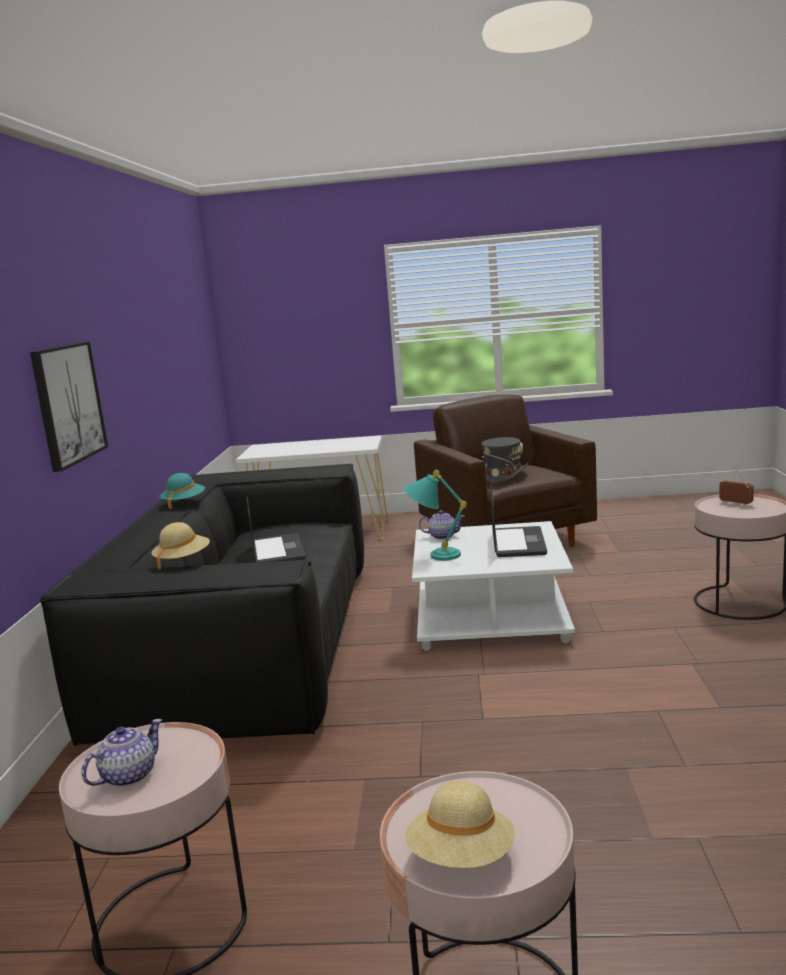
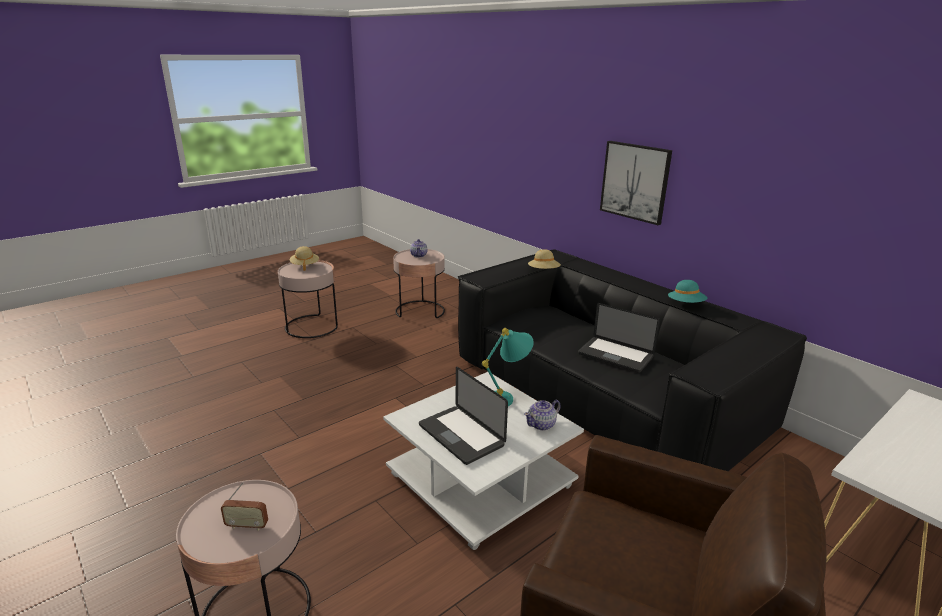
camera: 135 degrees right, 10 degrees up
(502, 475) = (626, 533): grey hat -> none

